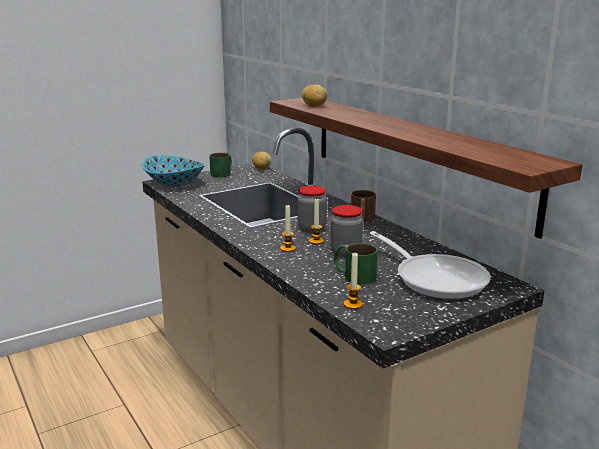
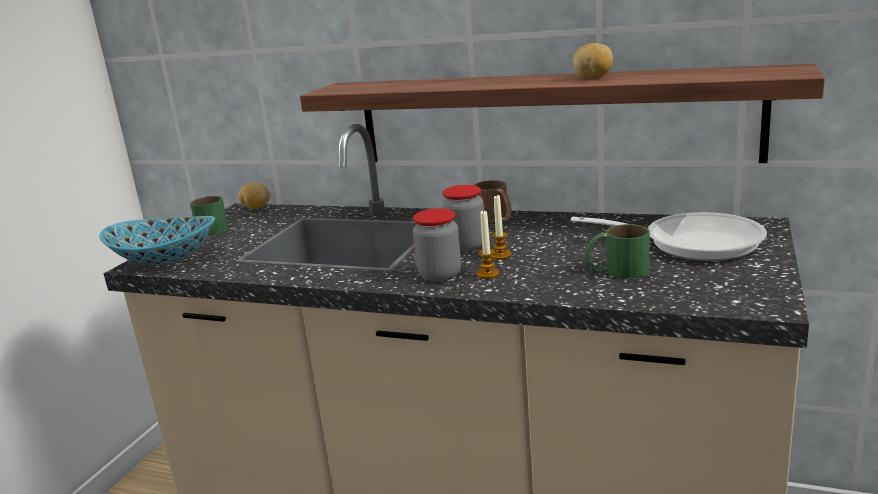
camera: 35 degrees left, 0 degrees up
(314, 106) = (380, 87): potato -> potato (593, 77)
(345, 252) = (556, 253): jar -> jar (439, 275)
(353, 304) = (683, 297): candle -> none

